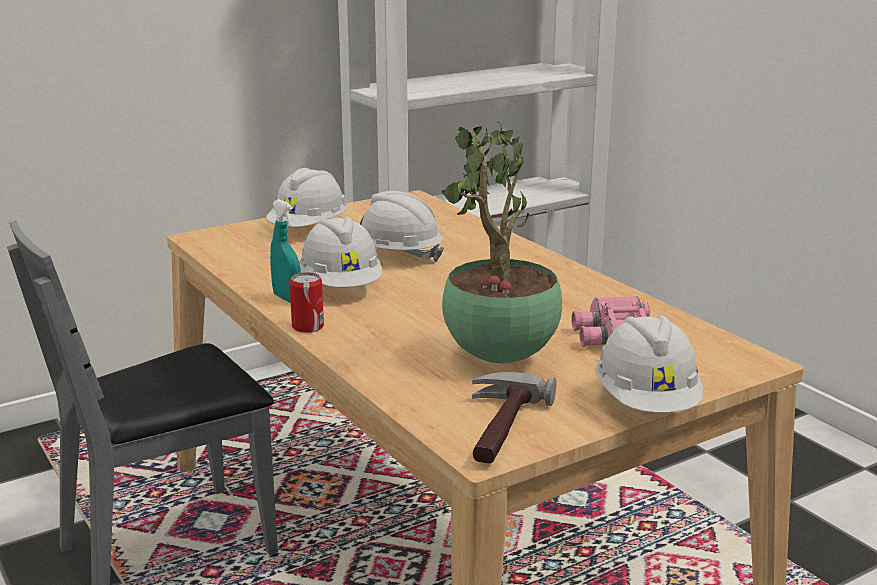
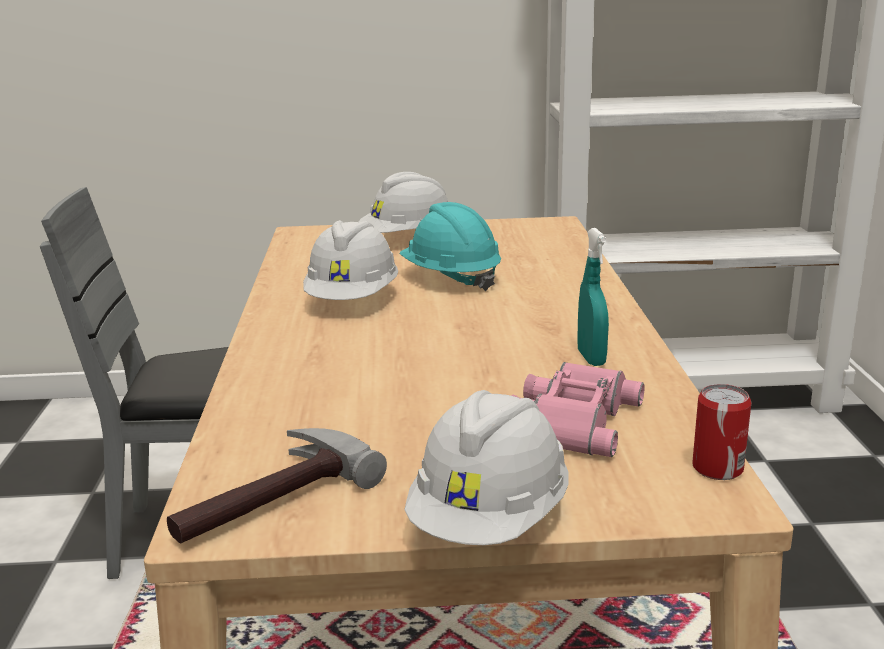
camera: 30 degrees right, 0 degrees up
(287, 298) = (284, 302): turquoise spray bottle -> turquoise spray bottle (591, 358)
(308, 327) = (259, 335): can -> can (717, 468)
(395, 256) = (451, 278): white hard hat -> turquoise hard hat
(499, 358) = (394, 414): potted plant -> none

